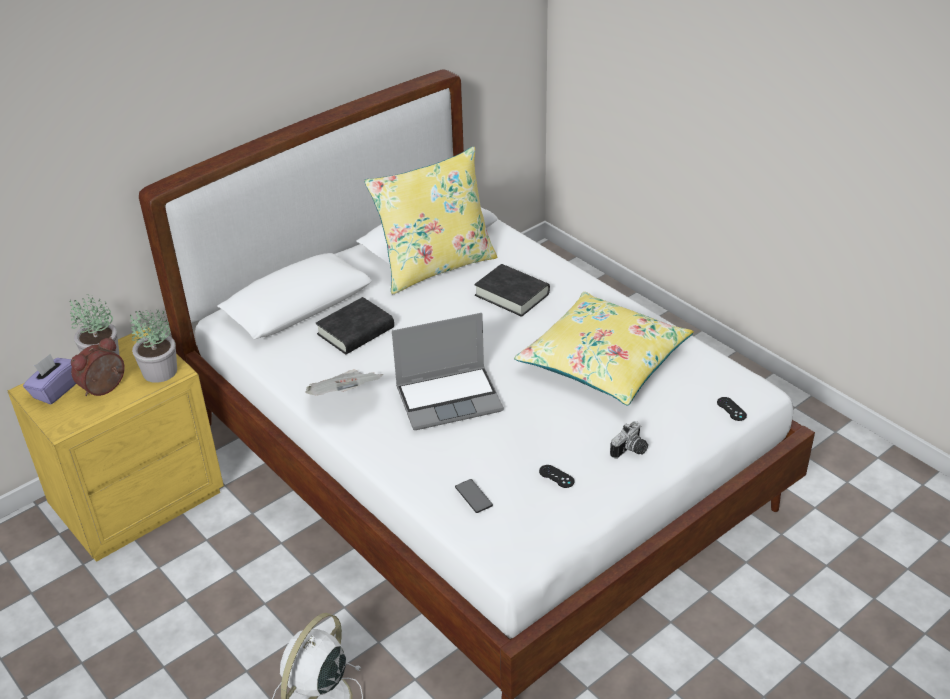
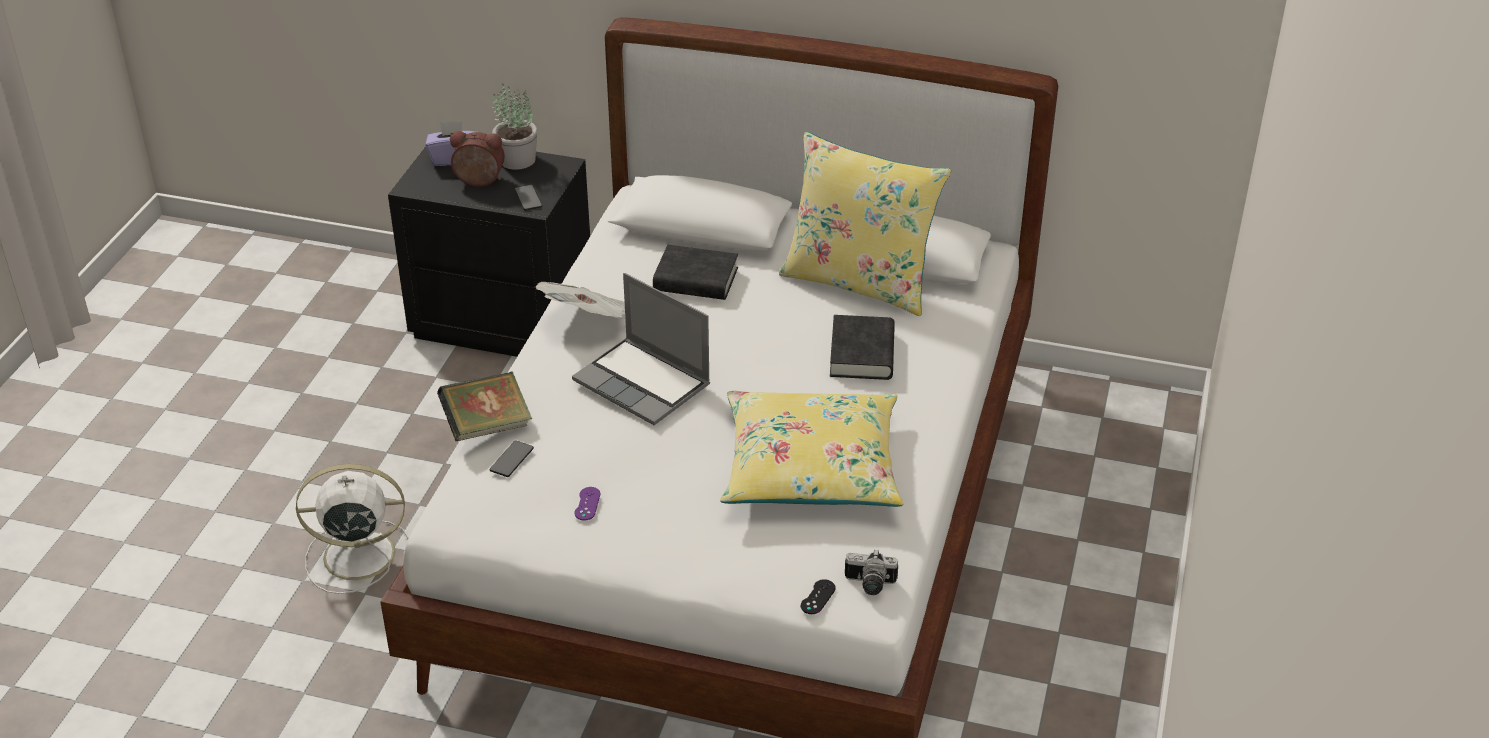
camera: 55 degrees right, 0 degrees up
(137, 500) = (504, 320): yellow nightstand -> black nightstand
(160, 372) = (528, 198): potted plant -> phone
(418, 497) = (487, 426): none -> book
(556, 476) = (587, 504): black game controller -> purple game controller
(631, 451) = (676, 544): camera -> camera (869, 585)

